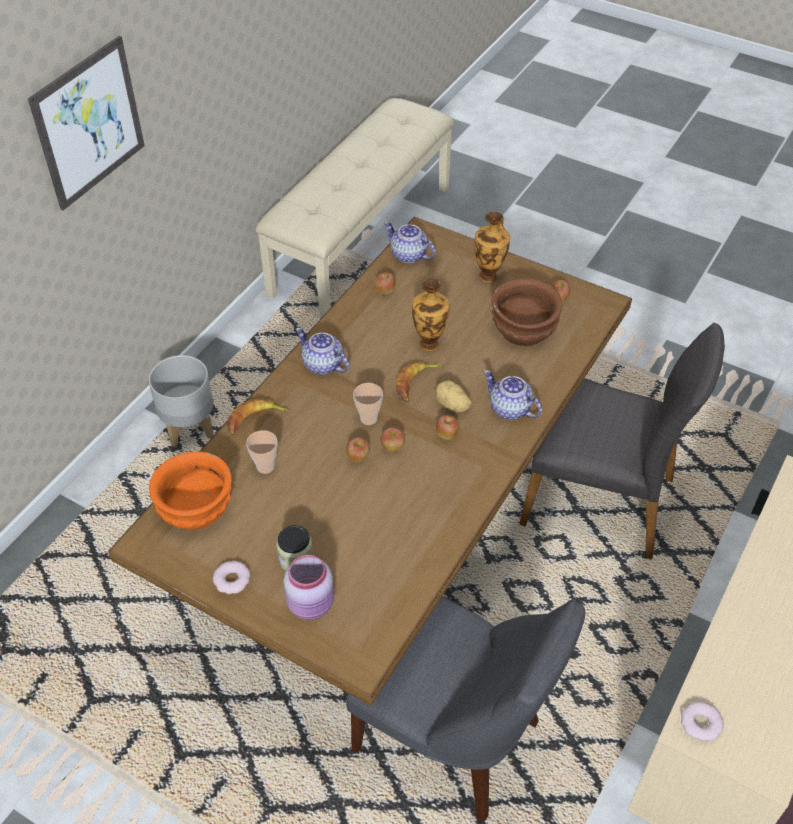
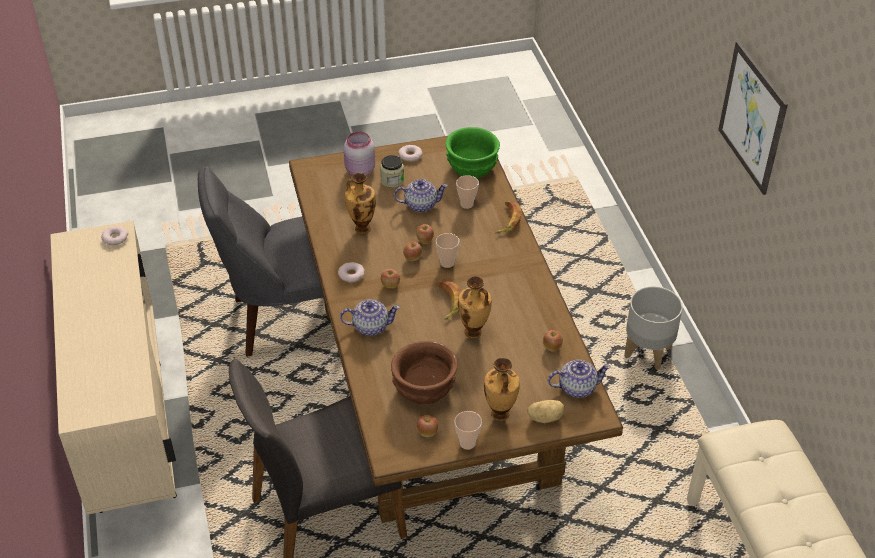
camera: 135 degrees right, 5 degrees down
(195, 509) = (472, 166): orange bowl -> green bowl
(323, 365) = (517, 273): teapot -> teapot (420, 205)
(399, 521) = (361, 227): none -> vase
(452, 405) = (408, 304): potato -> potato (545, 417)
(470, 474) = (351, 274): none -> donut
(537, 274) = (467, 443): none -> cup

